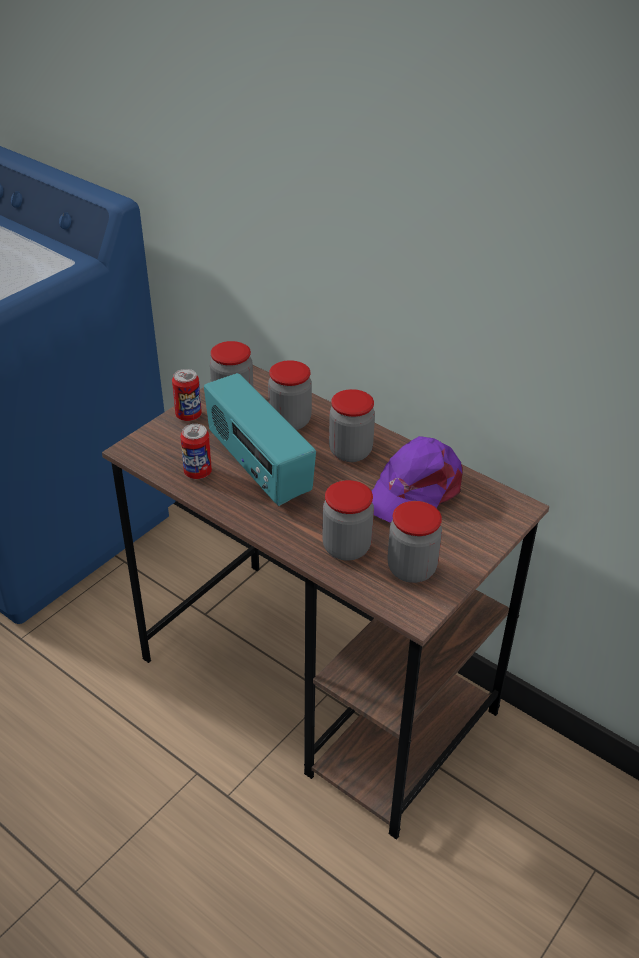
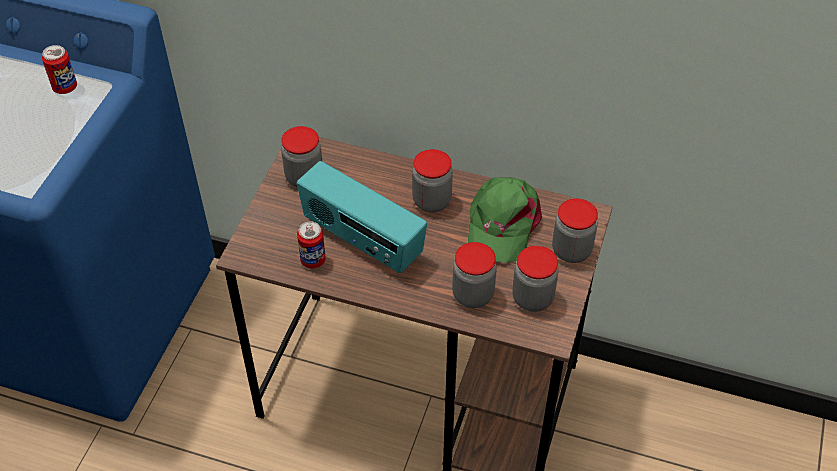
camera: 20 degrees left, 10 degrees up
(188, 415) = (273, 204): can -> can (65, 87)
(290, 421) = (365, 184): jar -> jar (571, 250)
(415, 491) = (502, 224): purple cap -> green cap

